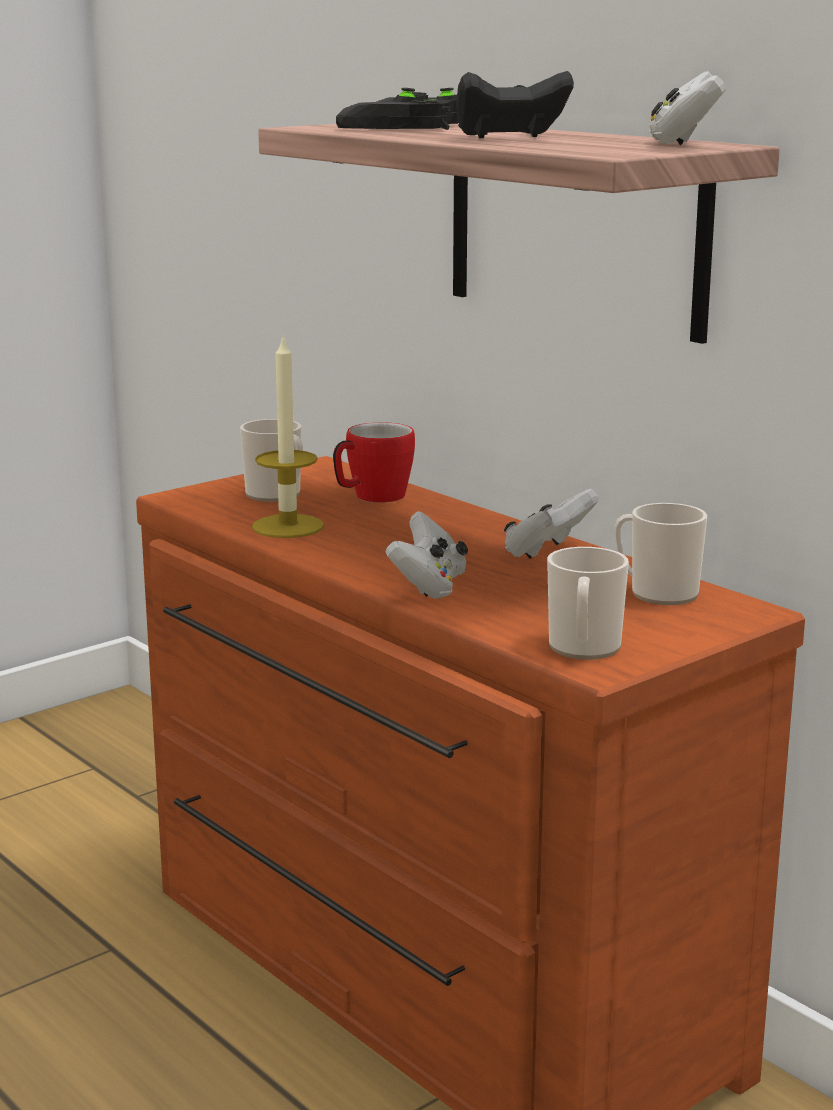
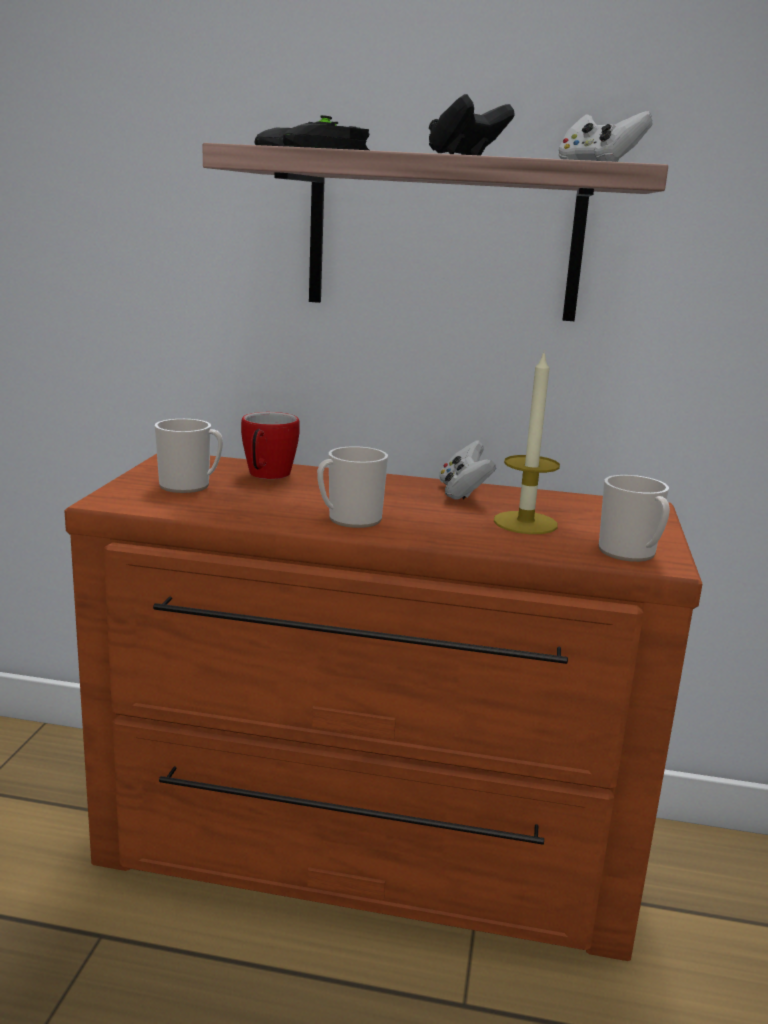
camera: 40 degrees left, 0 degrees up
(288, 526) = (251, 508): candle -> candle (525, 523)
(429, 586) = (448, 533): white game controller -> none
(656, 593) = (581, 506): mug -> mug (349, 519)

